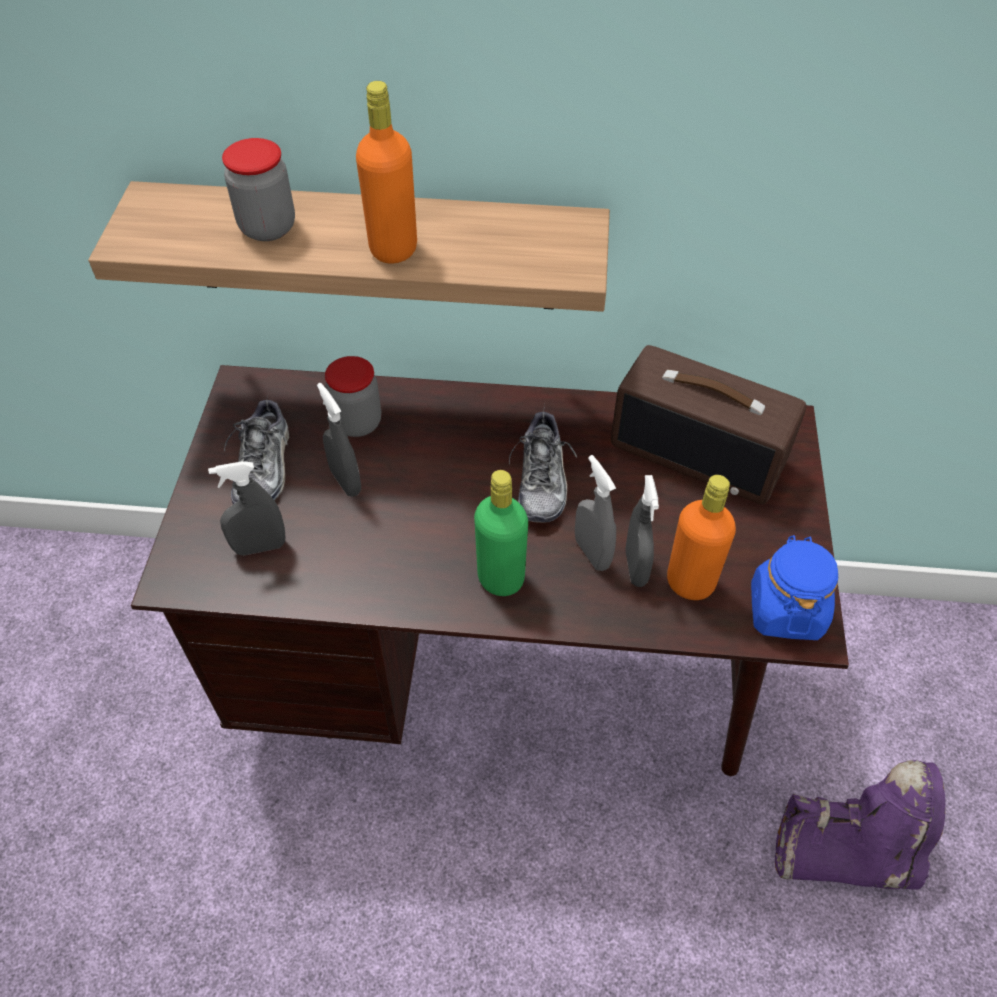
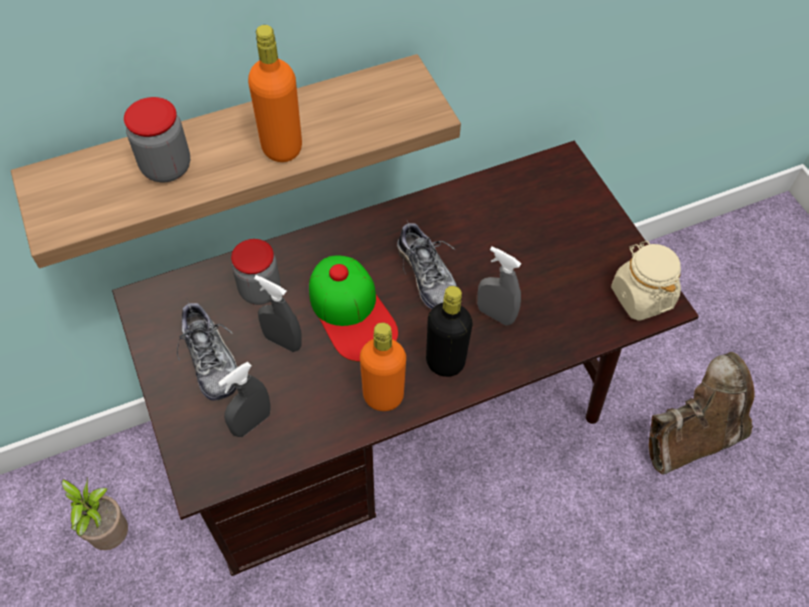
camera: 30 degrees left, 5 degrees up
(157, 636) = (111, 534): none -> potted plant
(436, 483) = (352, 312): none -> cap
(501, 578) = (445, 362): green bottle -> black bottle
(635, 567) = (530, 311): grey spray bottle -> none
(690, 582) = (571, 305): orange bottle -> orange bottle (383, 396)
(699, 452) = (521, 207): radio -> none
(785, 610) = (641, 296): blue jar -> beige jar
(846, 852) = (690, 436): purple boot -> brown boot

